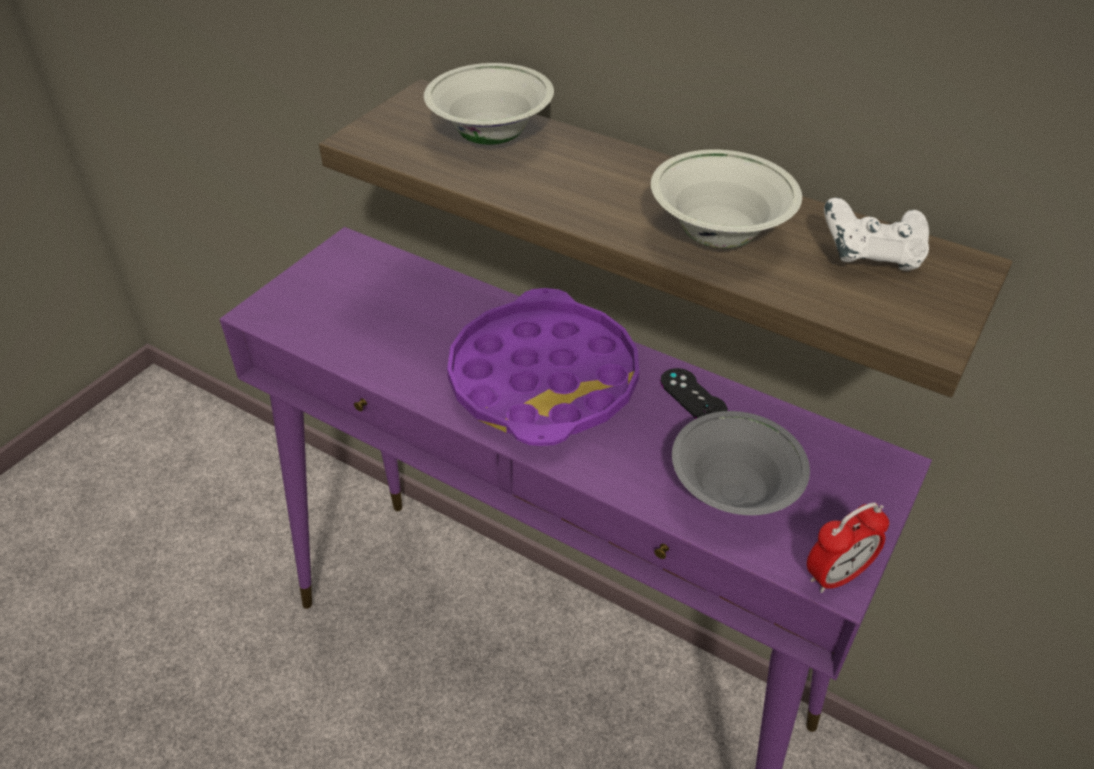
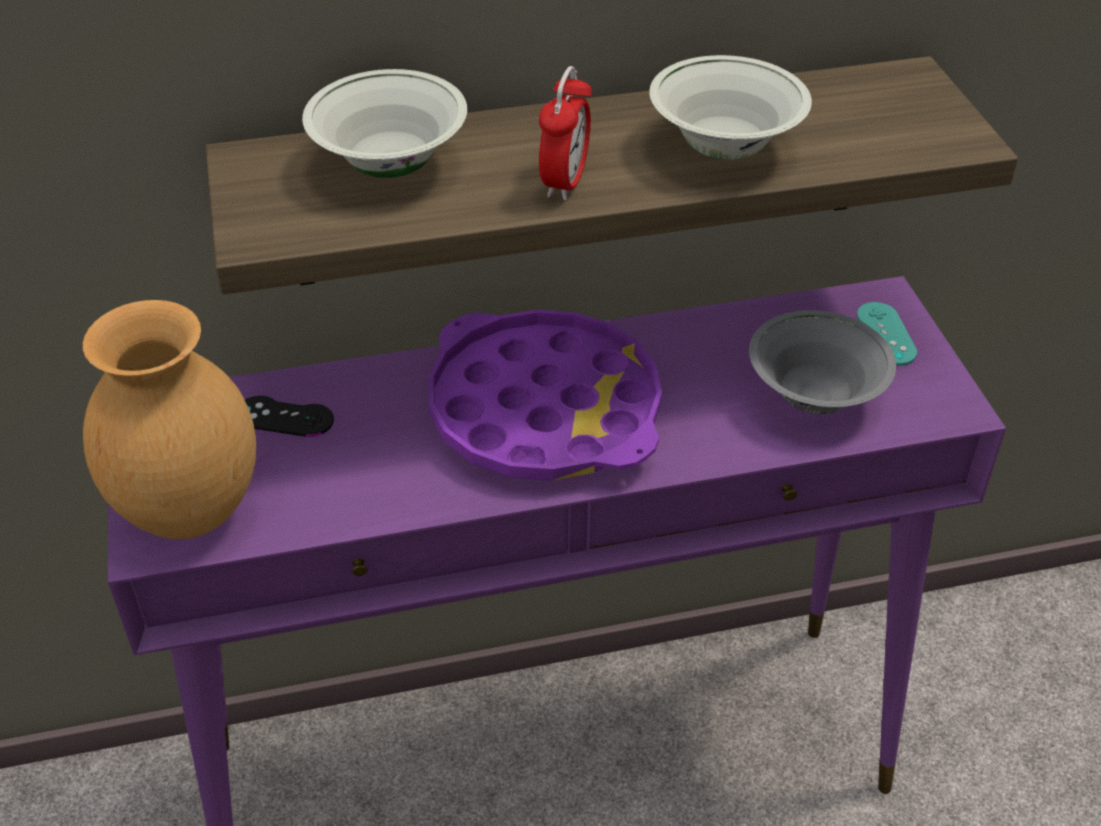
camera: 45 degrees left, 0 degrees up
(298, 310) = (192, 511): none -> brown vase
(693, 396) = (683, 340): black game controller -> black game controller (284, 417)
(836, 576) = (953, 405): alarm clock -> alarm clock (565, 182)
(854, 490) = (886, 334): none -> turquoise game controller
(871, 257) = (848, 104): white game controller -> none

